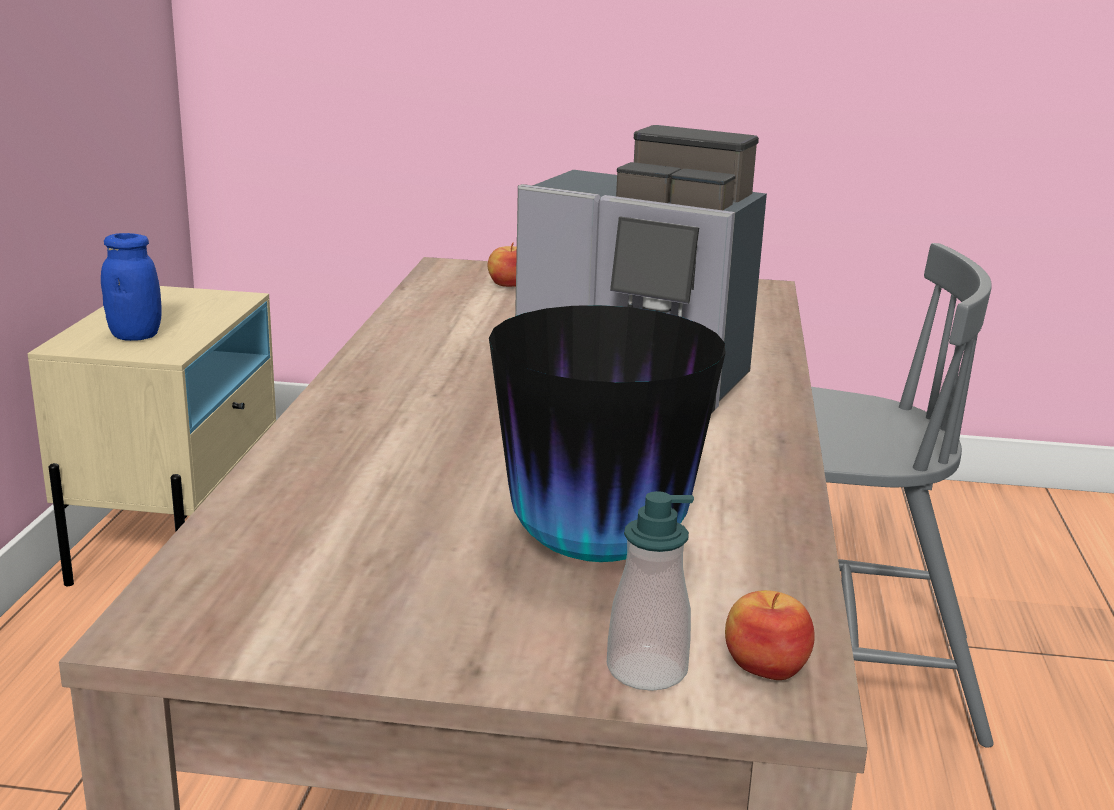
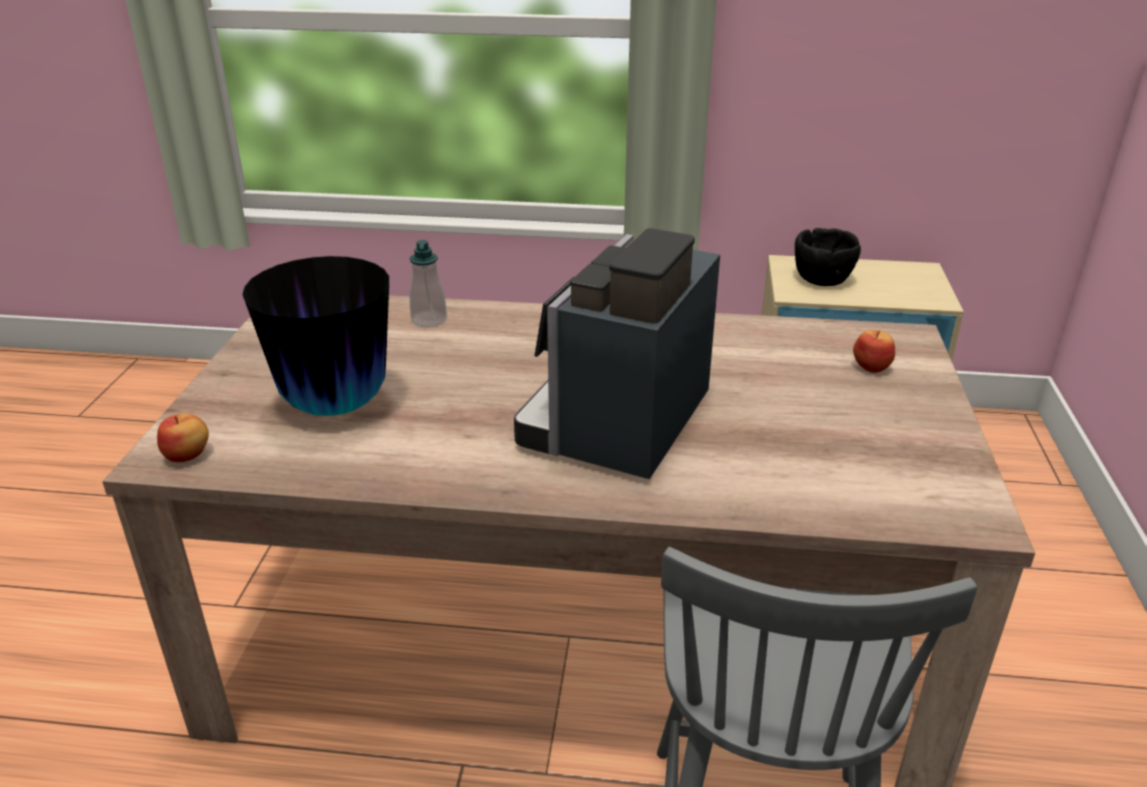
camera: 90 degrees right, 10 degrees up
(135, 336) = (821, 279): blue jar -> black bowl
(647, 670) = (202, 418): soap dispenser -> soap dispenser (429, 320)

